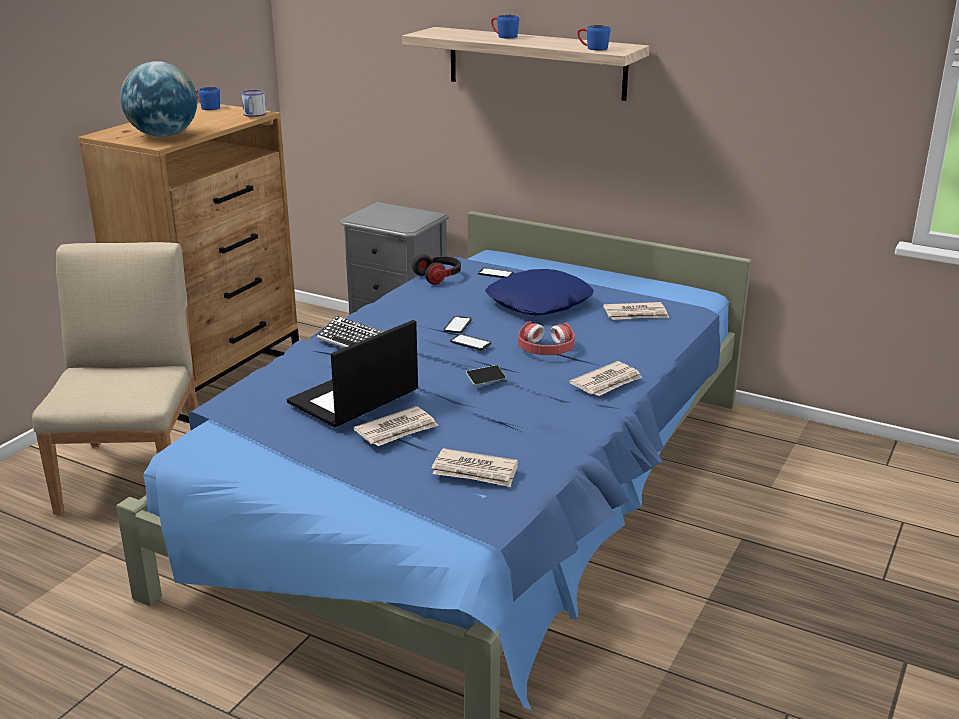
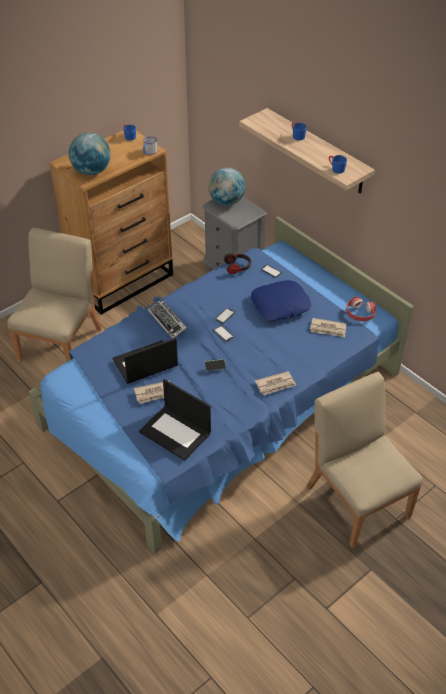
camera: 20 degrees right, 20 degrees up
(377, 212) = (226, 201): none -> globe
(475, 471) = (176, 432): newspaper -> laptop
(545, 348) = (260, 347): red headphones -> red headphones (360, 313)
(801, 569) = (357, 500): none -> beige chair

